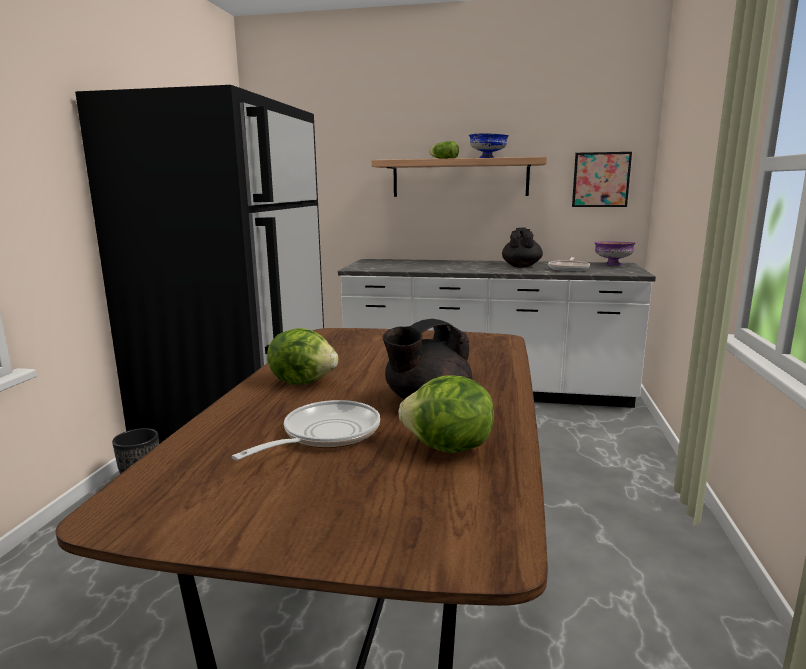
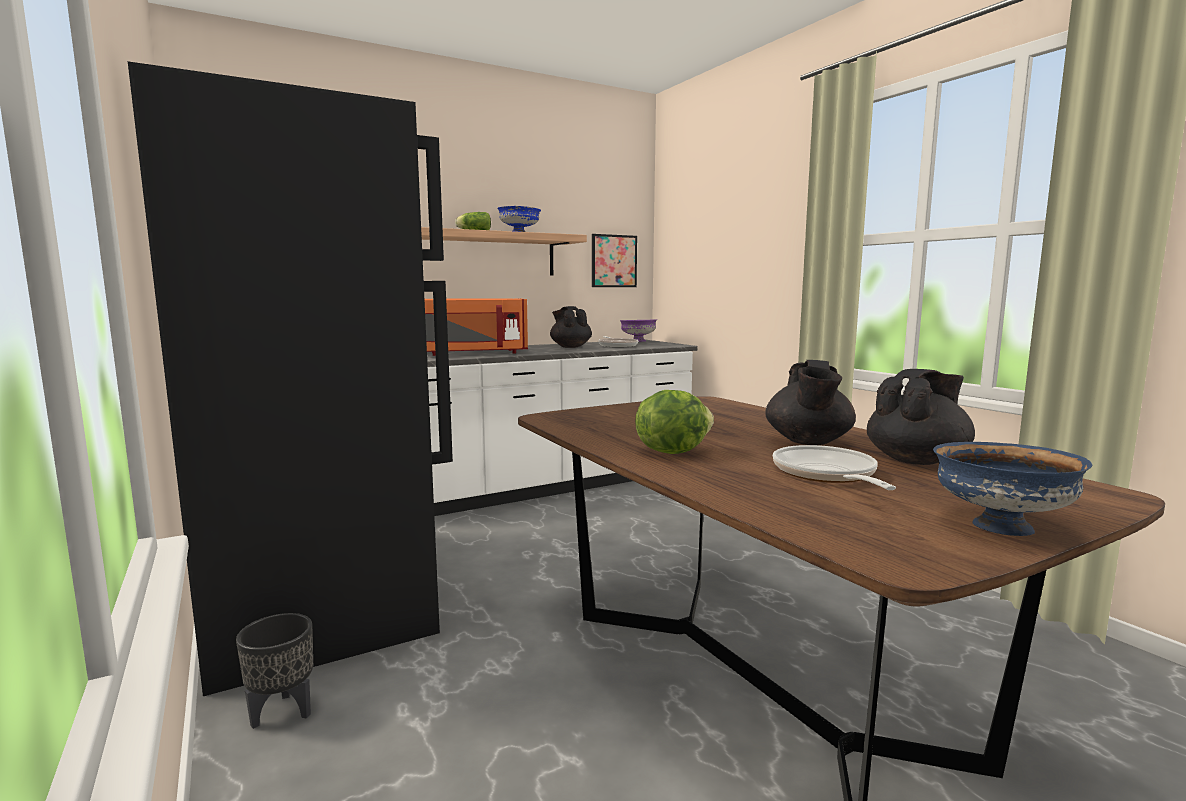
camera: 40 degrees left, 5 degrees down
(264, 527) = (999, 527): none -> blue bowl
(419, 266) = (471, 353): none -> orange microwave
(448, 449) = (917, 460): lettuce -> black teapot

